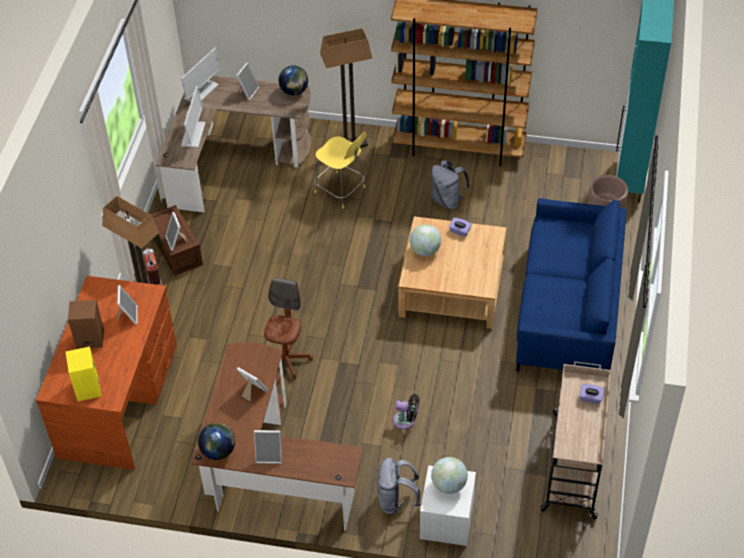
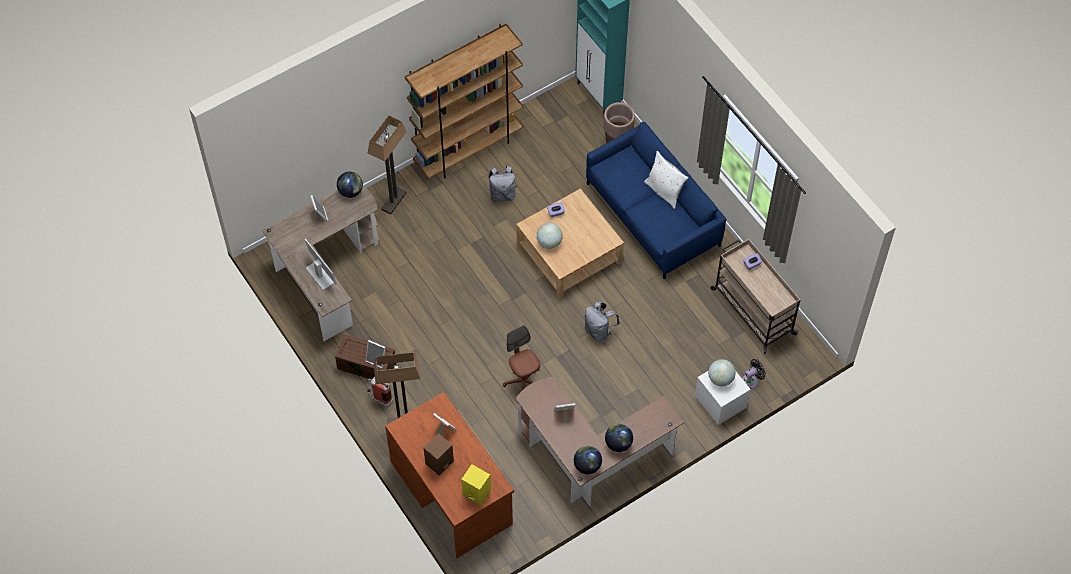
camera: 45 degrees left, 10 degrees up
(201, 92) = (287, 239): monitor -> none
(269, 455) = (618, 443): picture frame -> globe
(341, 191) = (426, 239): yellow stool -> none
(396, 501) = (682, 414): grey backpack -> grey backpack (599, 331)
(406, 421) = (635, 362): black fan -> black fan (751, 380)
(583, 281) = (664, 191): none -> white pillow

